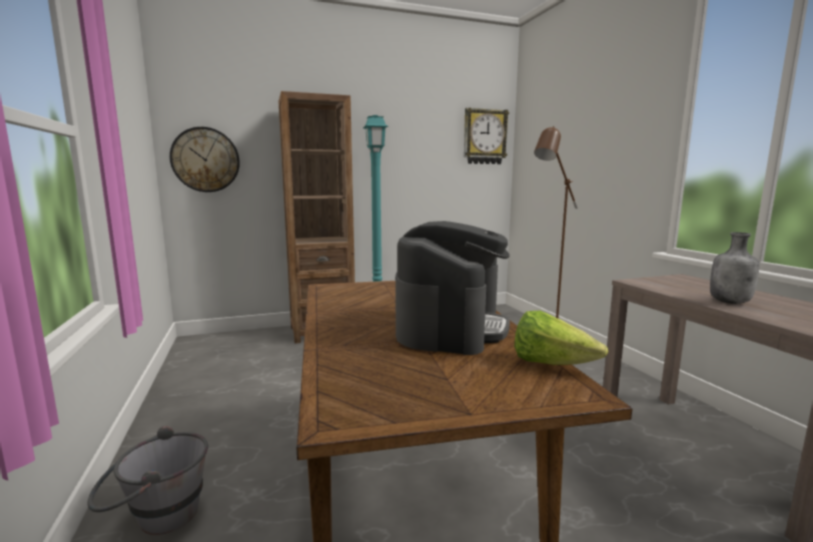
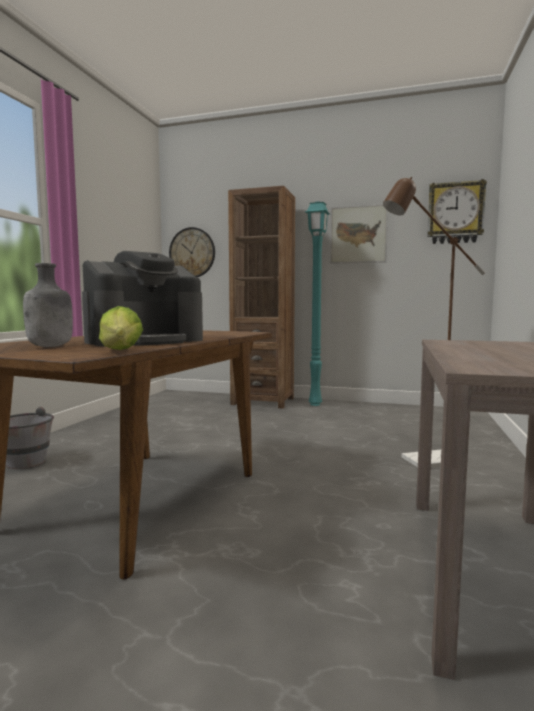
camera: 35 degrees right, 5 degrees down
(404, 150) = (358, 234): none -> picture
(730, 302) = (480, 352): grey bottle -> grey bottle (50, 346)

